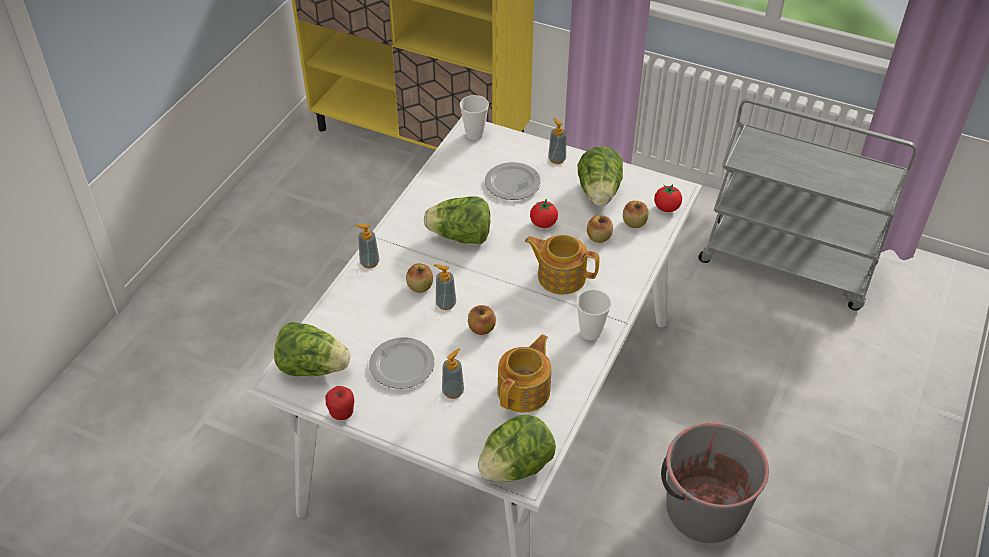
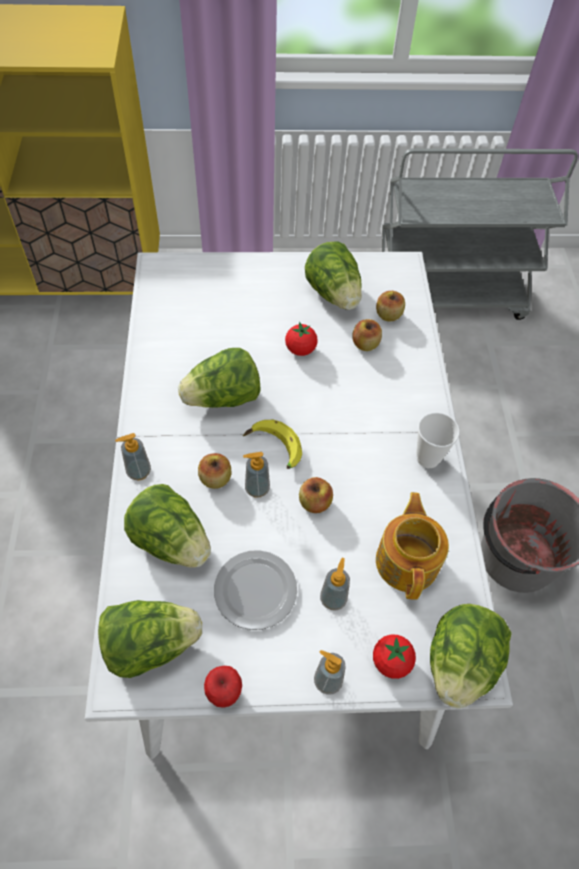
camera: 30 degrees left, 10 degrees up
(365, 313) = (172, 541): none -> lettuce
(474, 134) = (165, 271): cup -> none
(475, 283) = (273, 449): none -> banana
(513, 183) = (241, 314): plate -> none
(557, 159) = (268, 271): soap dispenser -> soap dispenser (327, 680)
(560, 276) = (356, 404): teapot -> none
(666, 208) = (407, 287): tomato -> tomato (391, 661)

